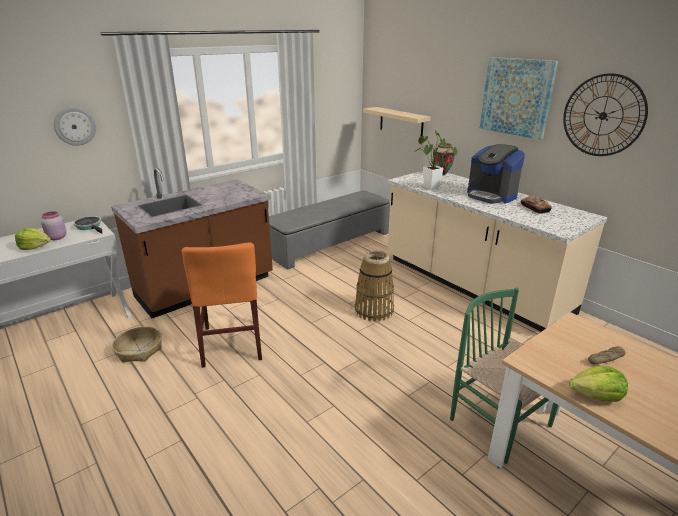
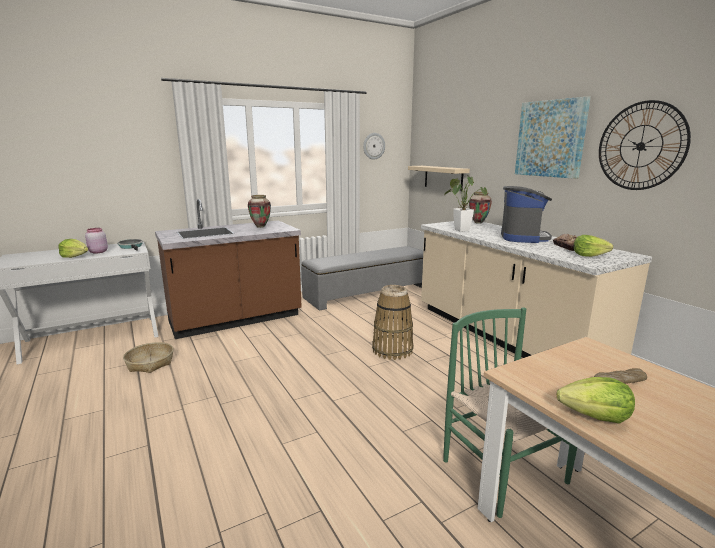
camera: 10 degrees right, 10 degrees down
(75, 126) = (132, 158): wall clock -> wall clock (373, 146)
(224, 191) = (260, 226): none -> vase
(232, 343) = (239, 365): orange chair -> none
(491, 196) = (523, 237): coffee machine -> coffee machine turned 135 degrees counterclockwise
(555, 219) = (589, 255): none -> lettuce

